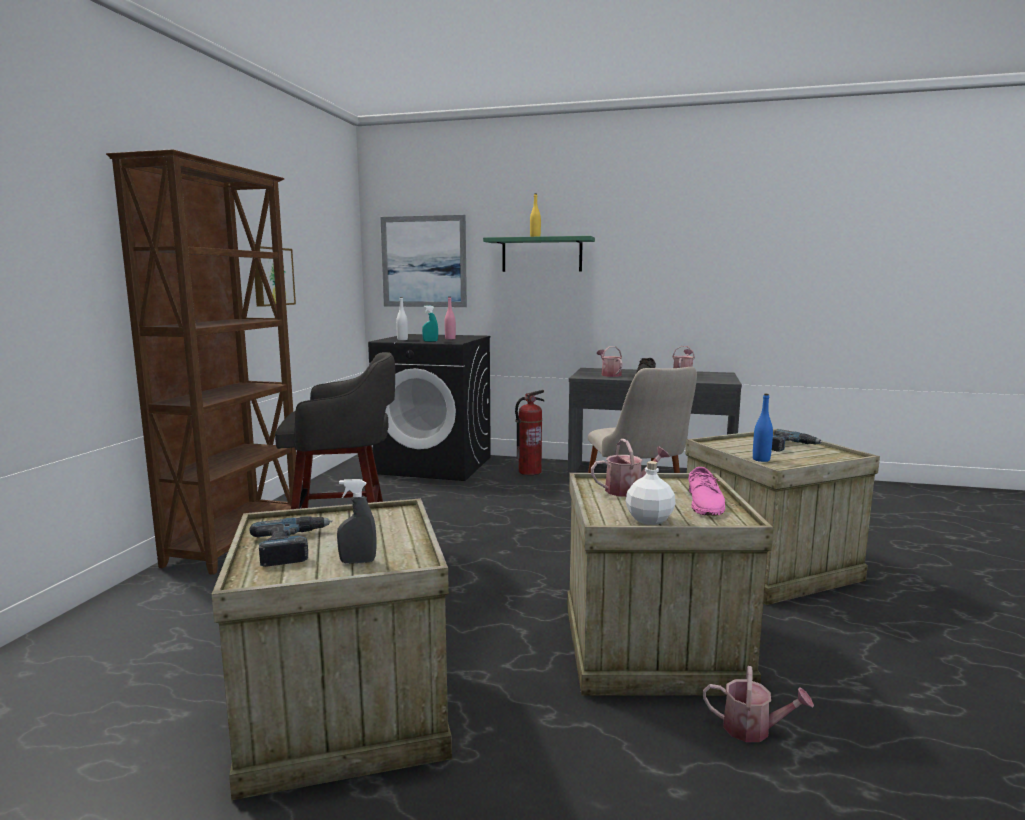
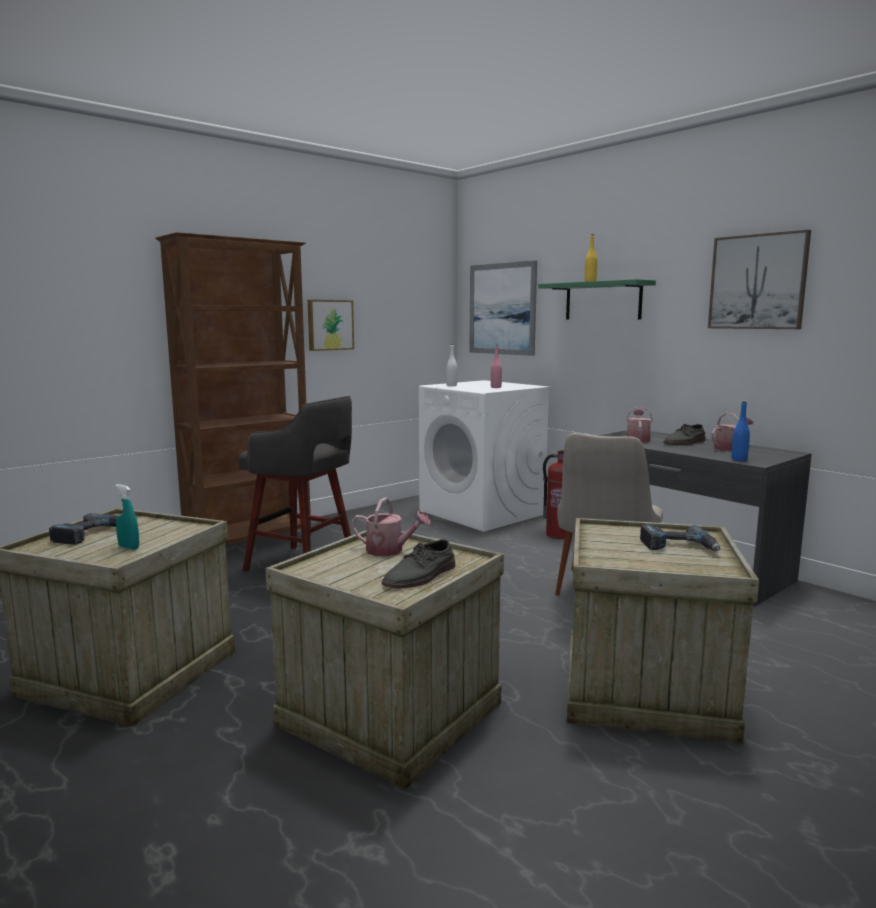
camera: 35 degrees right, 0 degrees up
(358, 561) = (96, 552): grey spray bottle -> none
(430, 341) = (467, 389): turquoise spray bottle -> turquoise spray bottle (129, 547)
(435, 465) = (482, 512): black washing machine -> white washing machine
(649, 520) = (334, 577): white bottle -> none
(686, 241) = (757, 282): none -> picture
(705, 503) = (420, 576): pink shoe -> grey shoe
(753, 729) = (348, 810): watering can -> none
(761, 459) = (603, 553): blue bottle -> blue bottle (739, 460)

